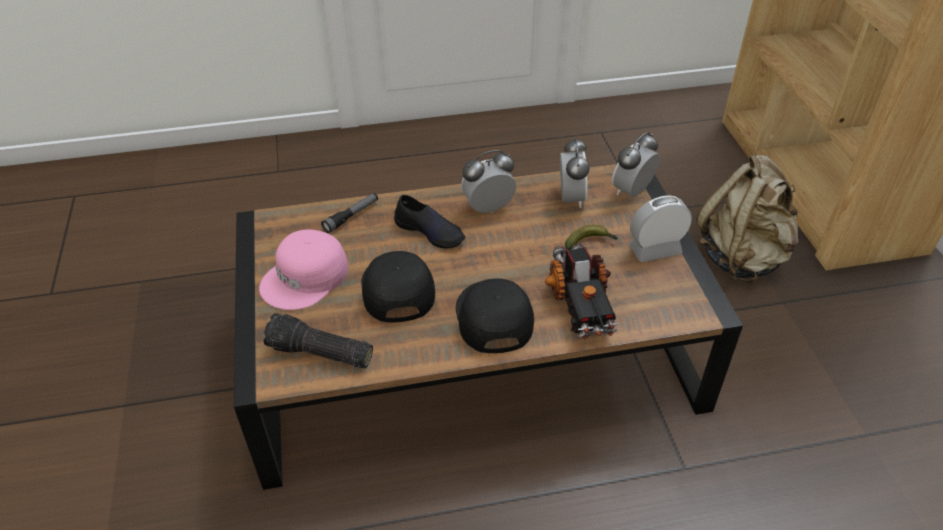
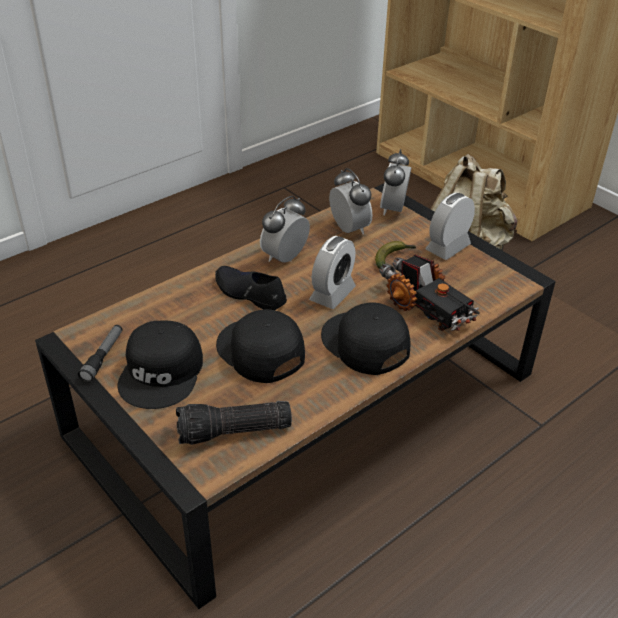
camera: 30 degrees left, 5 degrees down
(306, 278) = (162, 372): pink cap -> black cap
(351, 216) = (162, 305): flashlight -> flashlight (103, 357)
(430, 231) = (249, 293): black shoe -> black shoe turned 150 degrees counterclockwise
(503, 258) = (332, 294): none -> alarm clock

